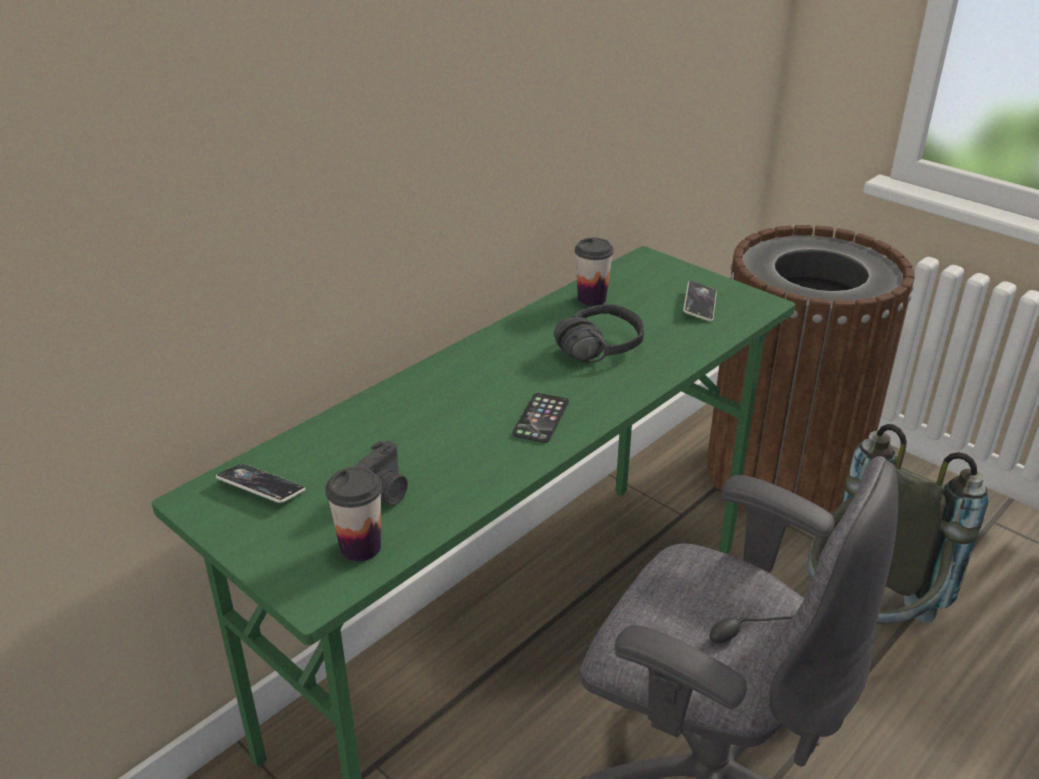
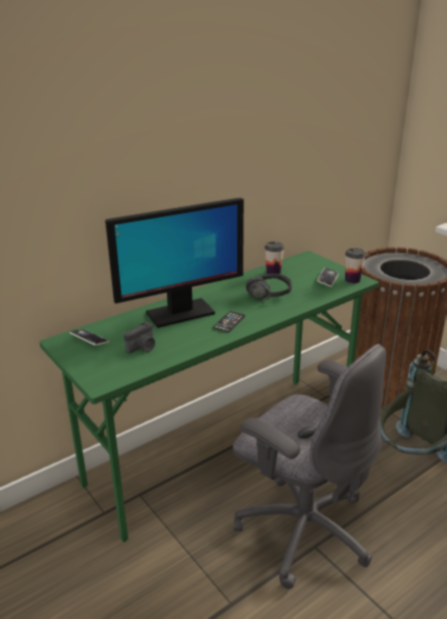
camera: 10 degrees right, 5 degrees down
(360, 547) = (126, 367): cup -> cup (352, 280)
(434, 407) = (179, 313): none -> monitor

